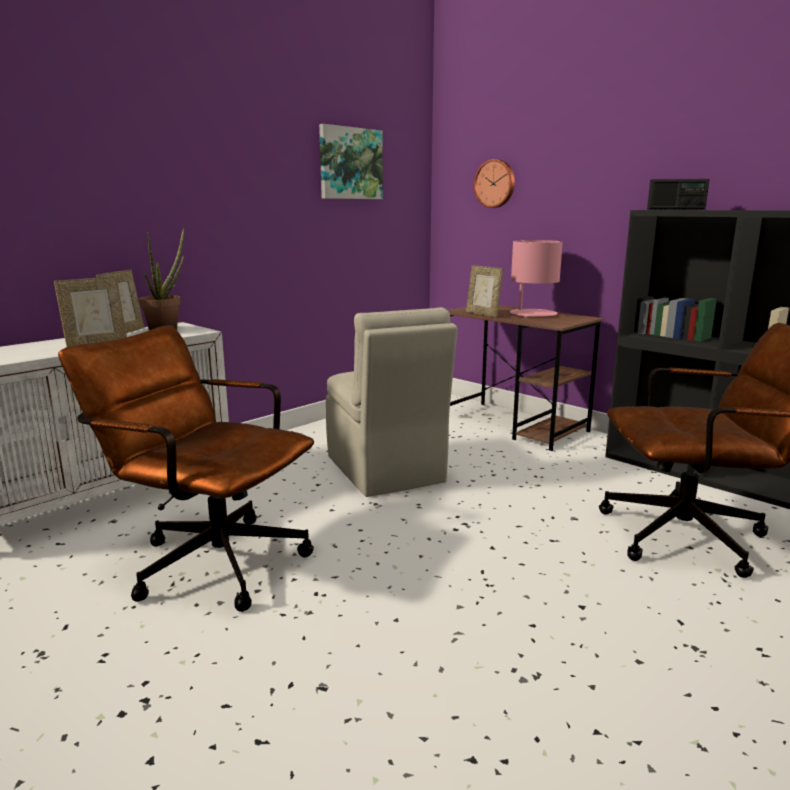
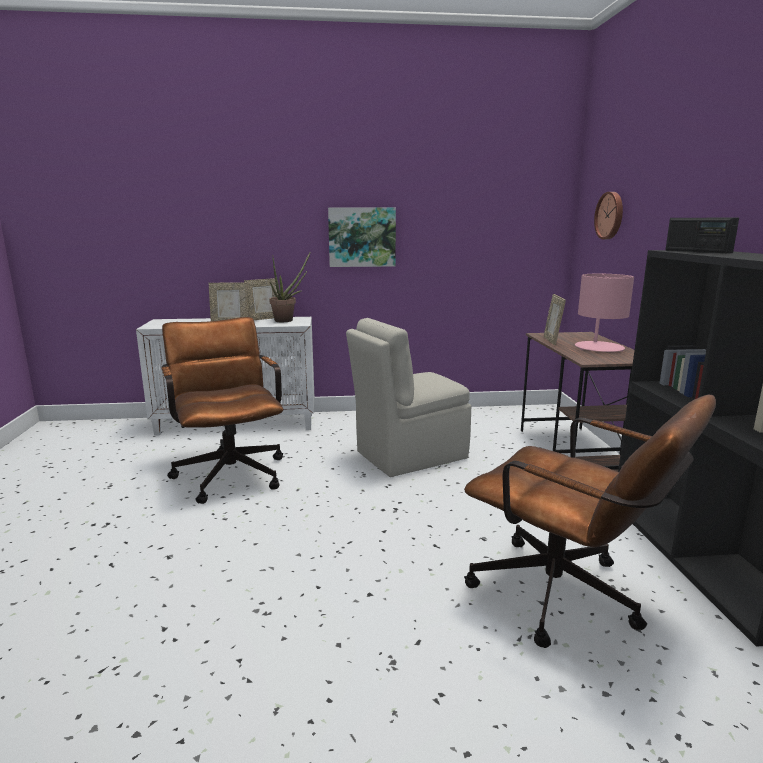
camera: 40 degrees right, 0 degrees up
(350, 163) = (474, 200): picture -> picture (362, 237)
(385, 471) = (408, 455): beige chair -> beige chair turned 45 degrees clockwise

